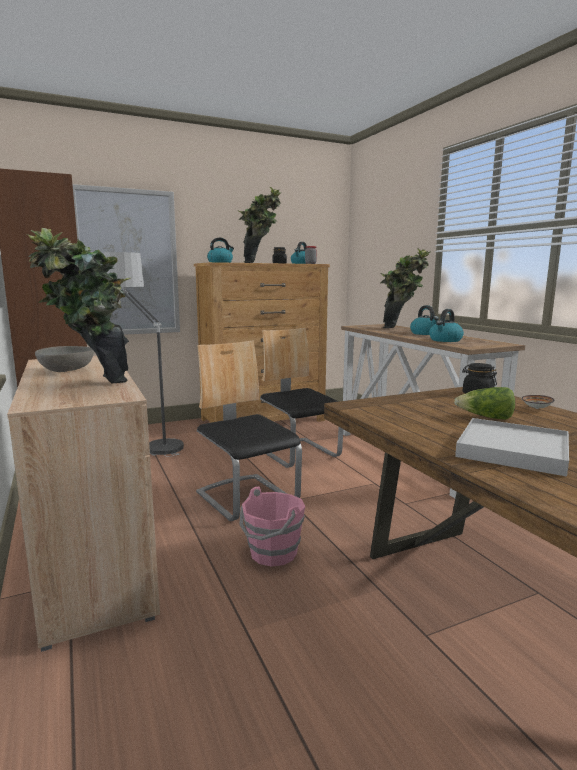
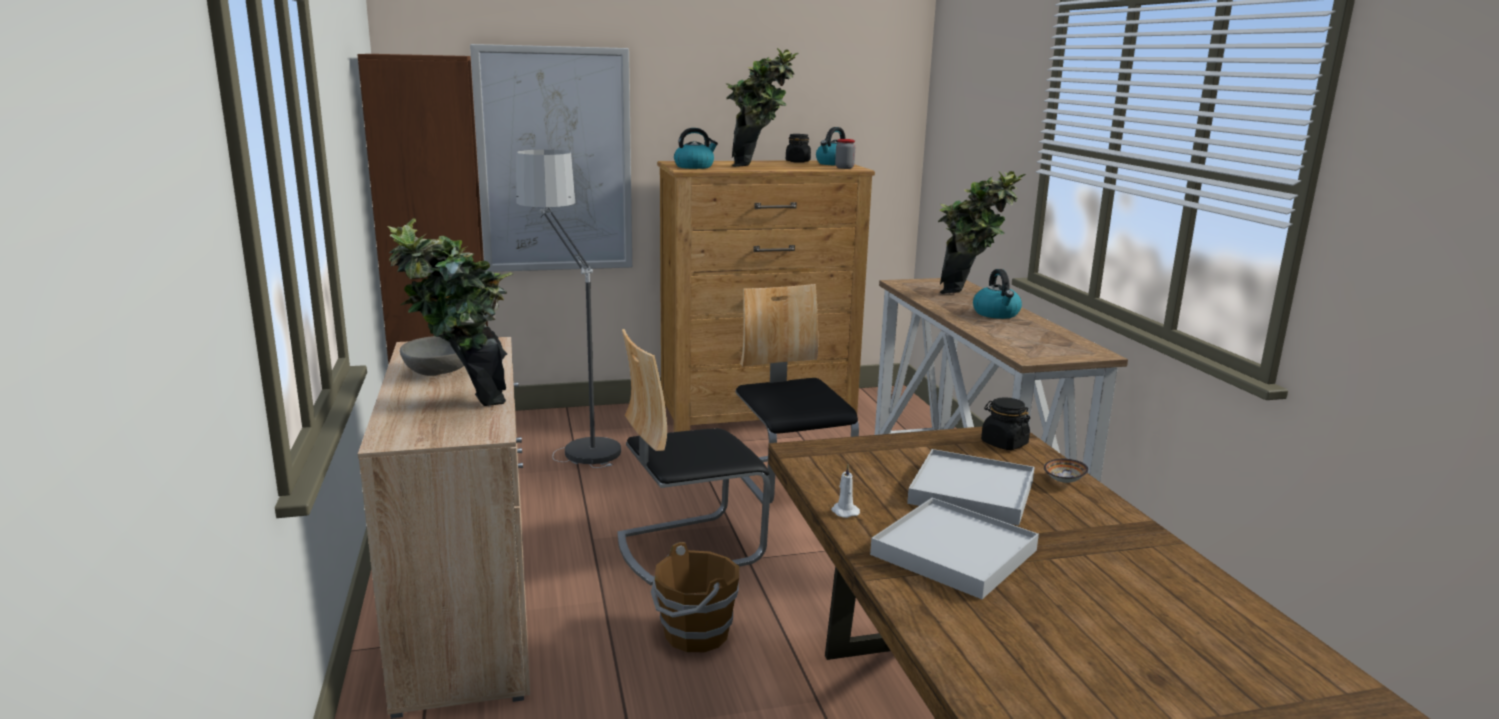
camera: 10 degrees right, 5 degrees up
(247, 497) = (688, 547): chair -> chair turned 90 degrees counterclockwise
(272, 553) = (694, 634): pink bucket -> brown bucket
(410, 434) = (844, 511): none -> white candle
(445, 340) = (1009, 337): kettle -> none
(486, 418) = (972, 492): lettuce -> white tray

